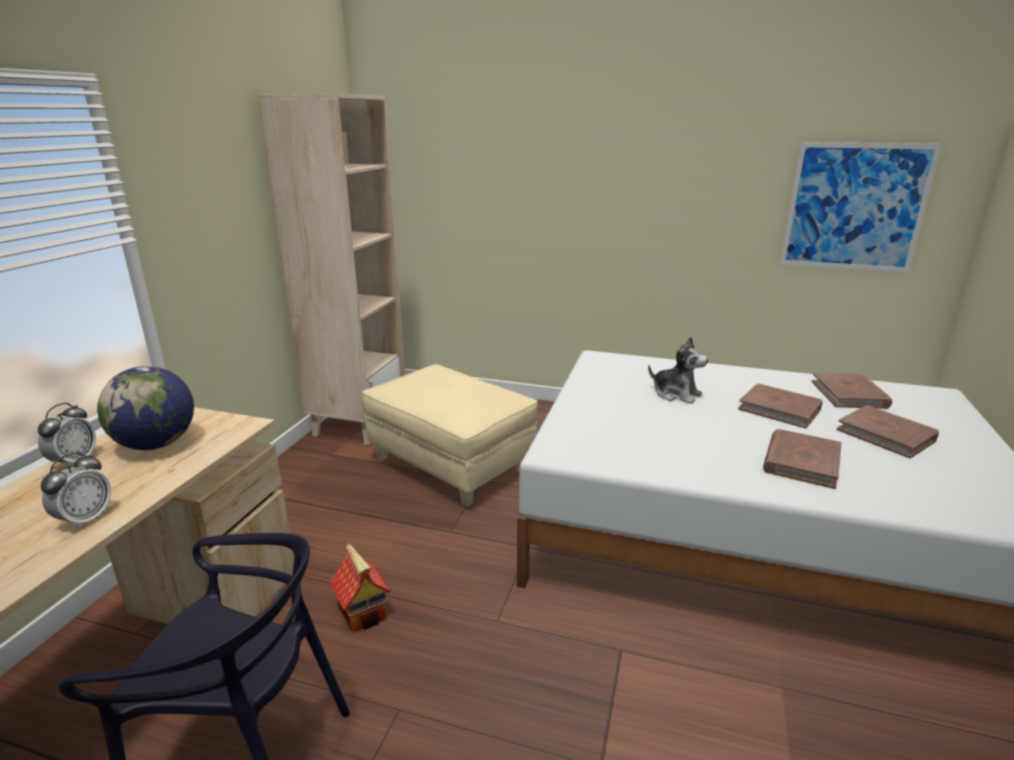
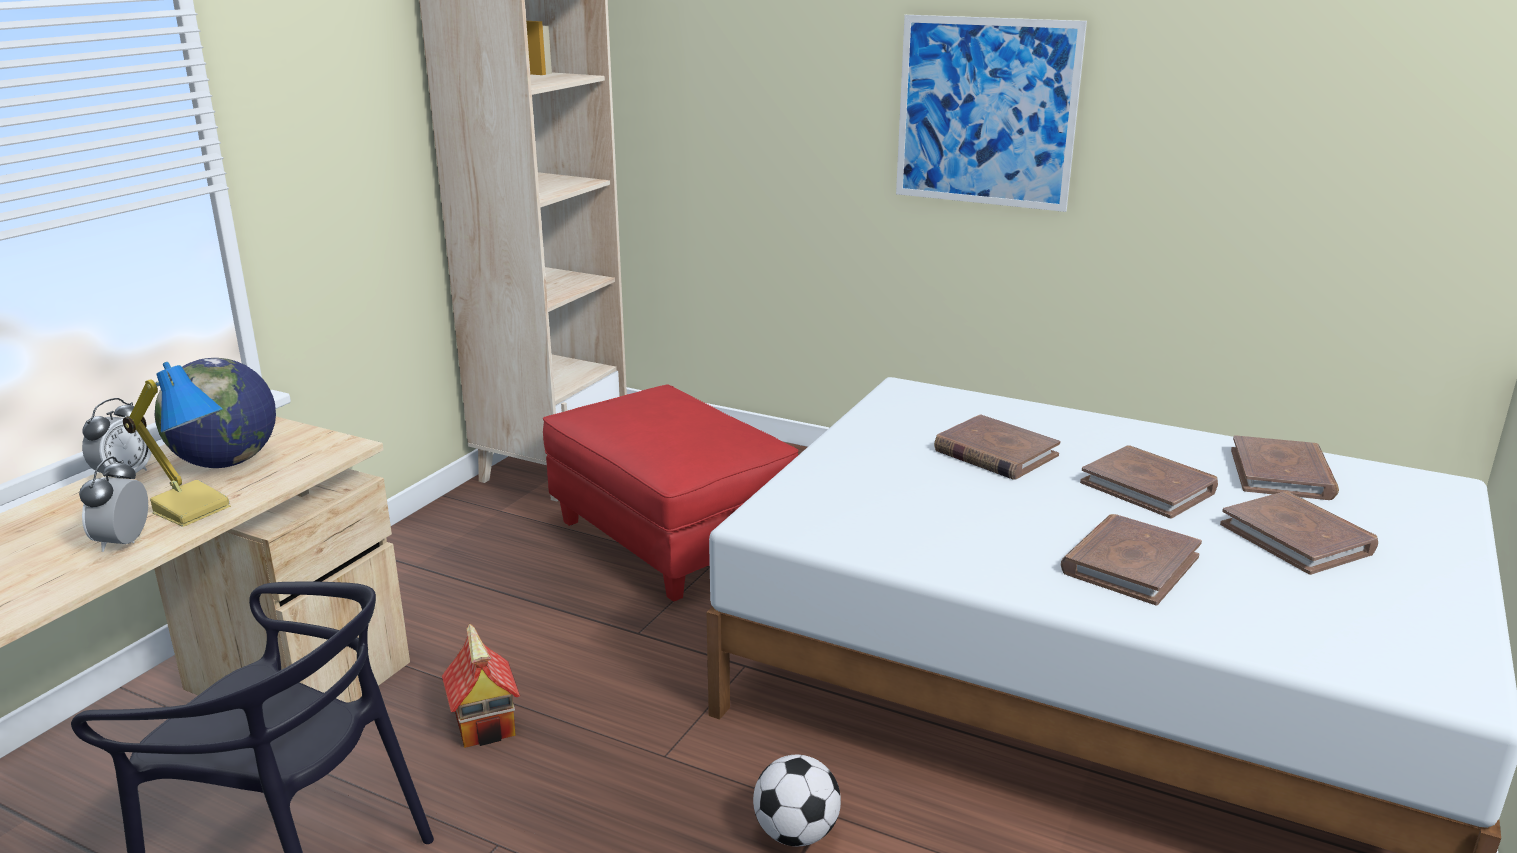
camera: 10 degrees right, 0 degrees up
(85, 519) = (124, 542): alarm clock -> alarm clock turned 150 degrees clockwise
(139, 484) = (193, 508): none -> table lamp
(451, 465) = (670, 540): beige ottoman -> red ottoman
(605, 669) = (796, 834): none -> football
(676, 394) = (995, 453): plush toy -> brown book
(855, 207) = (1346, 167): picture -> picture (986, 112)

